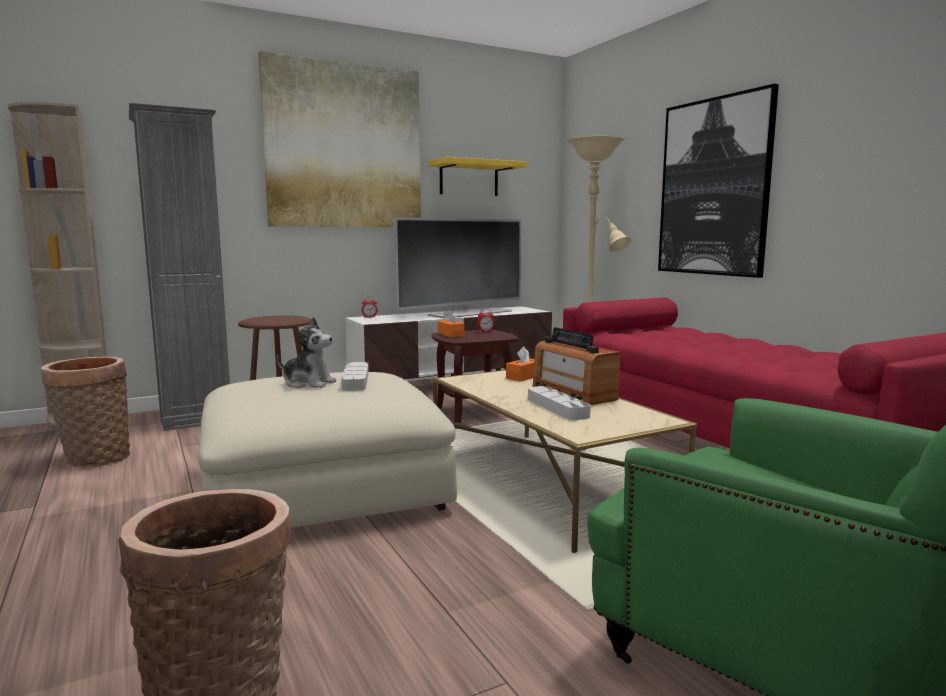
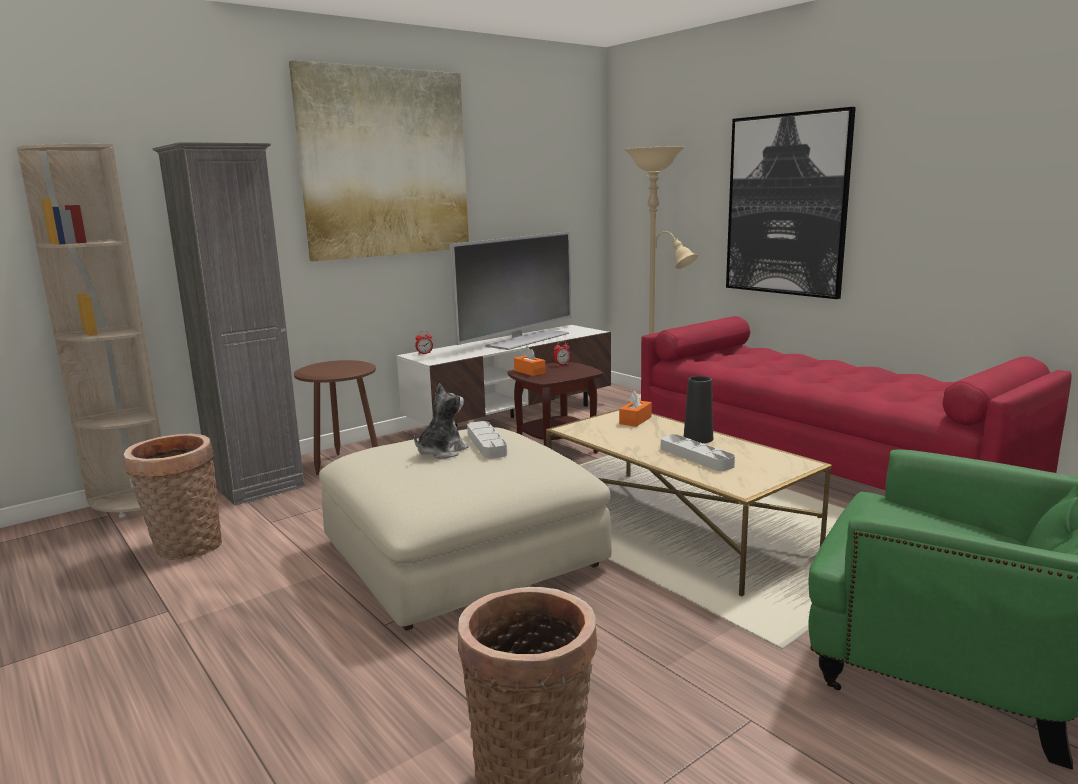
camera: 10 degrees left, 5 degrees up
(308, 383) = (441, 452): plush toy -> plush toy turned 60 degrees counterclockwise
(469, 179) = (514, 190): yellow shelf -> none
(573, 394) = (698, 438): radio -> black vase

